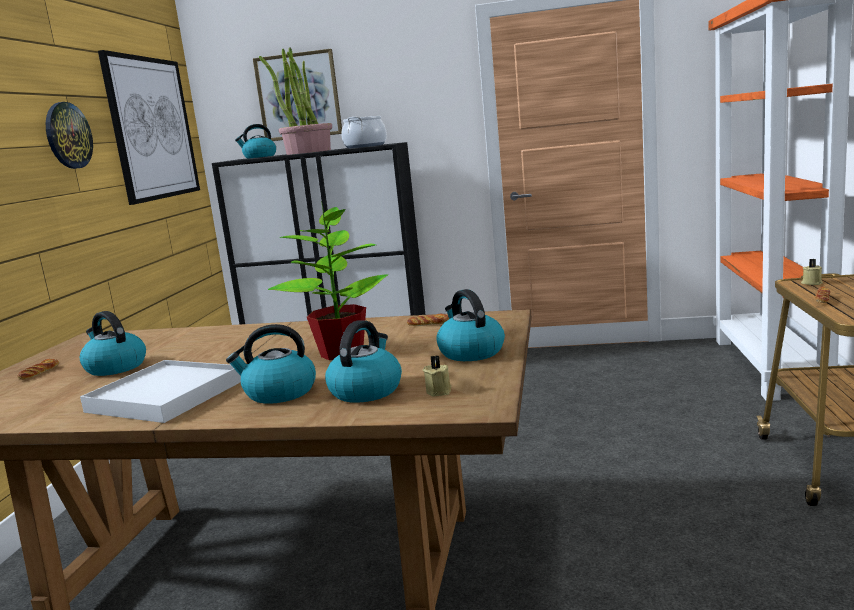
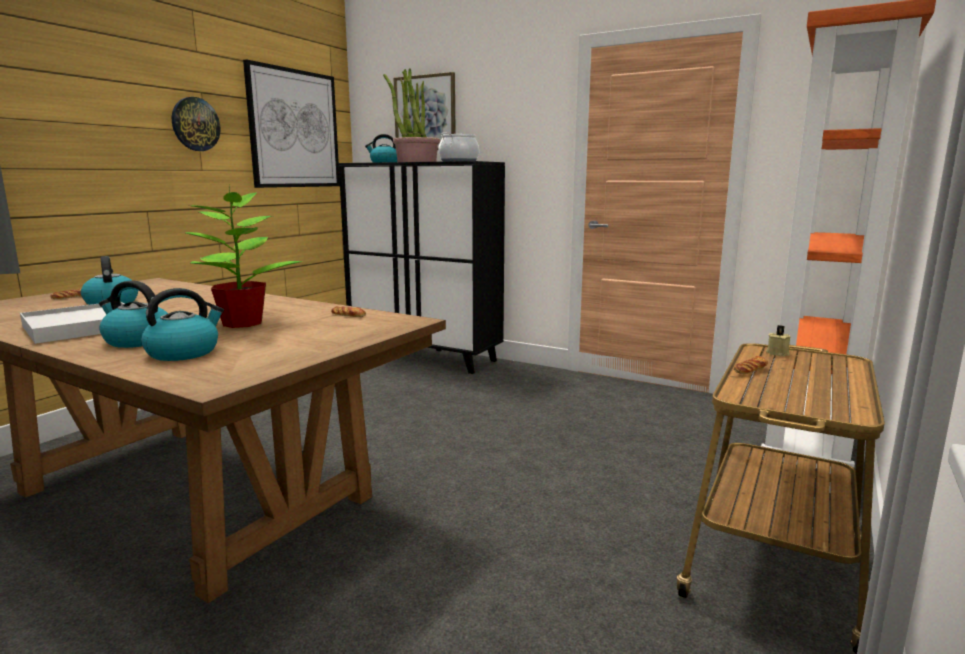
camera: 20 degrees right, 0 degrees up
(439, 391) = (221, 365): beige candle -> none
(470, 352) = (316, 342): kettle -> none

